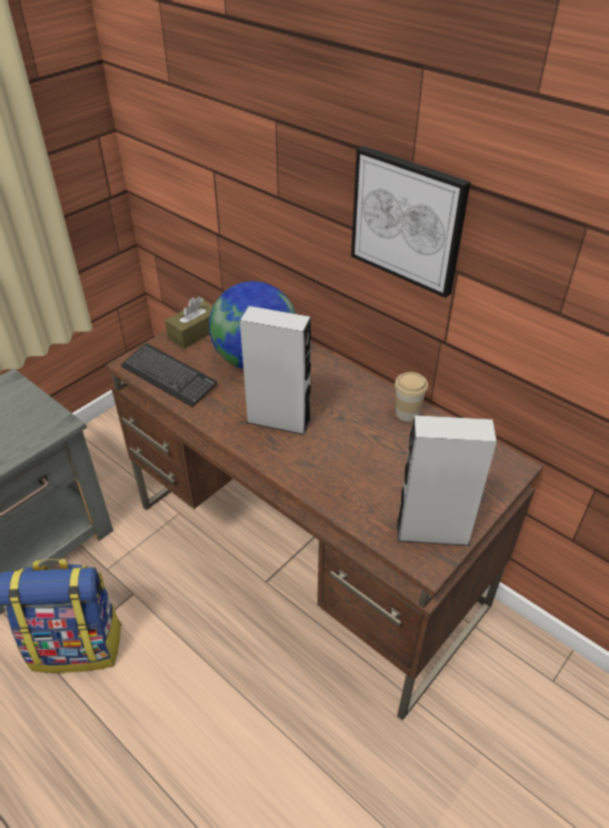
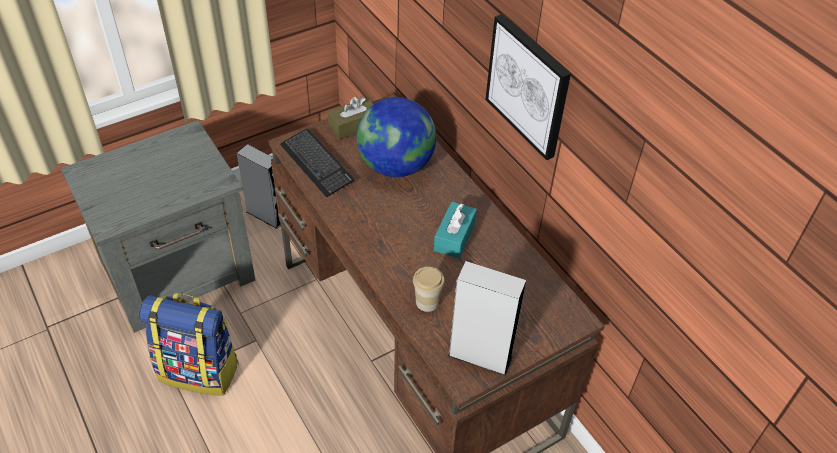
camera: 15 degrees right, 5 degrees up
(279, 420) = (394, 227): grey speaker -> grey speaker (266, 215)
(347, 415) = (454, 237): none -> turquoise tissue box
(407, 413) = (507, 247): cup -> cup (427, 302)

